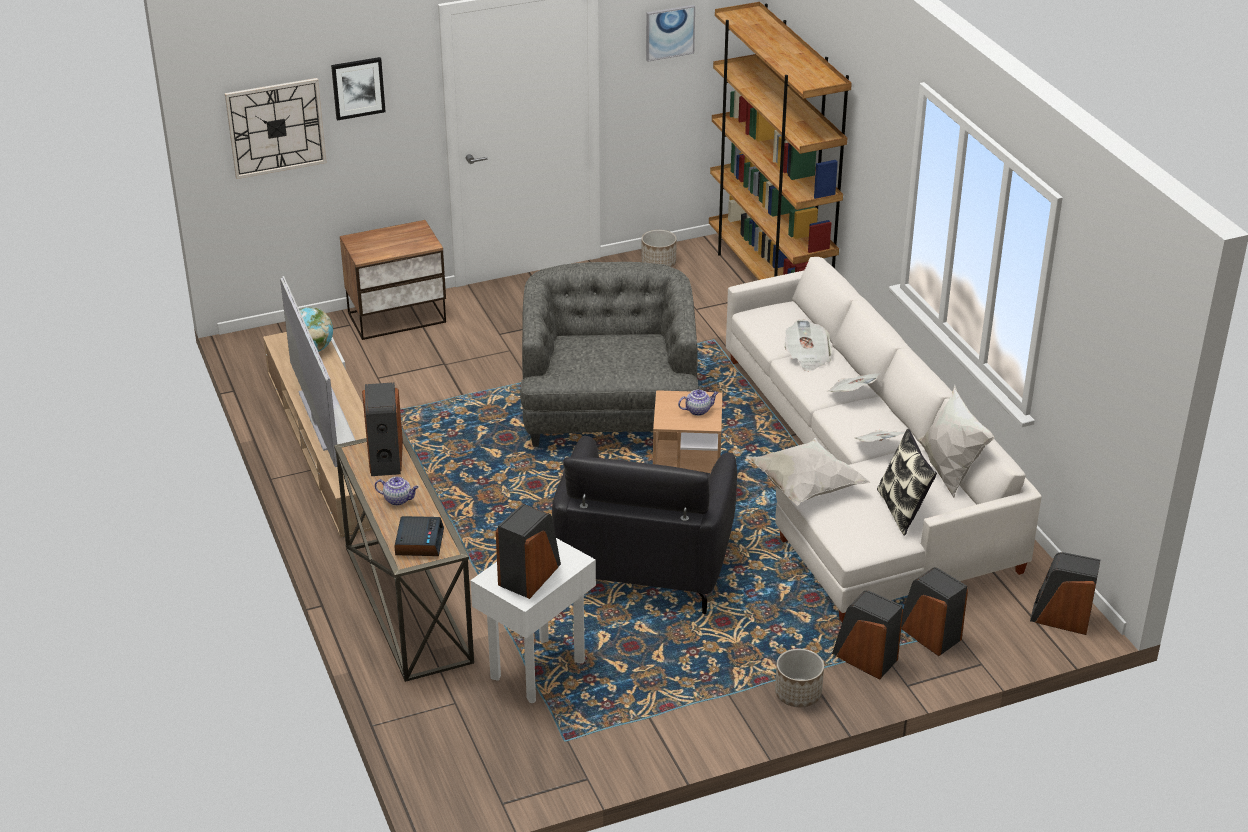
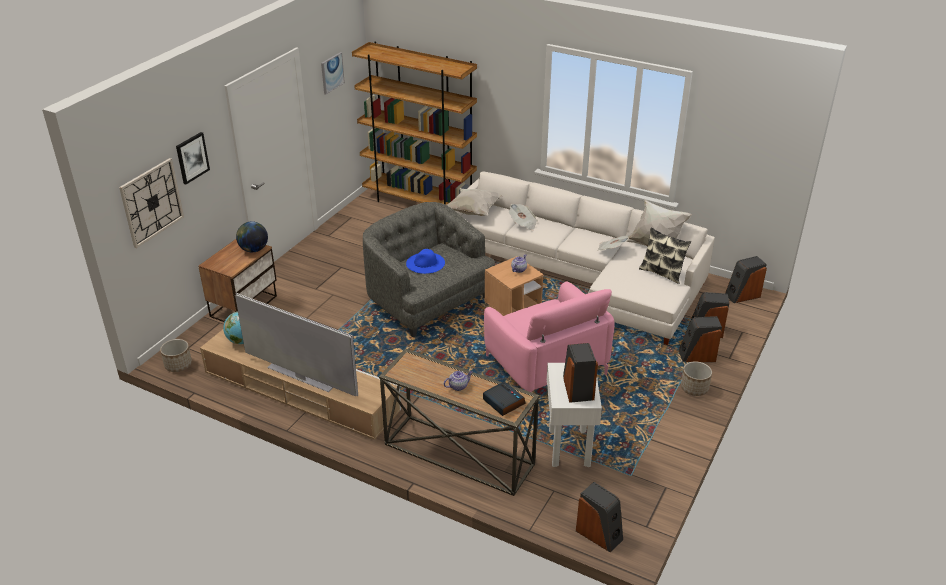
camera: 40 degrees left, 0 degrees up
(385, 457) = (418, 368): speaker -> speaker (599, 534)
(419, 243) = (253, 249): none -> globe
(599, 349) = (425, 263): none -> blue hat
(645, 562) = (545, 365): black armchair -> pink armchair
(658, 263) = (353, 218): planter -> planter (178, 365)
(804, 488) = (606, 284): white pillow -> white pillow (473, 211)
(852, 394) = (566, 231): newspaper -> none

